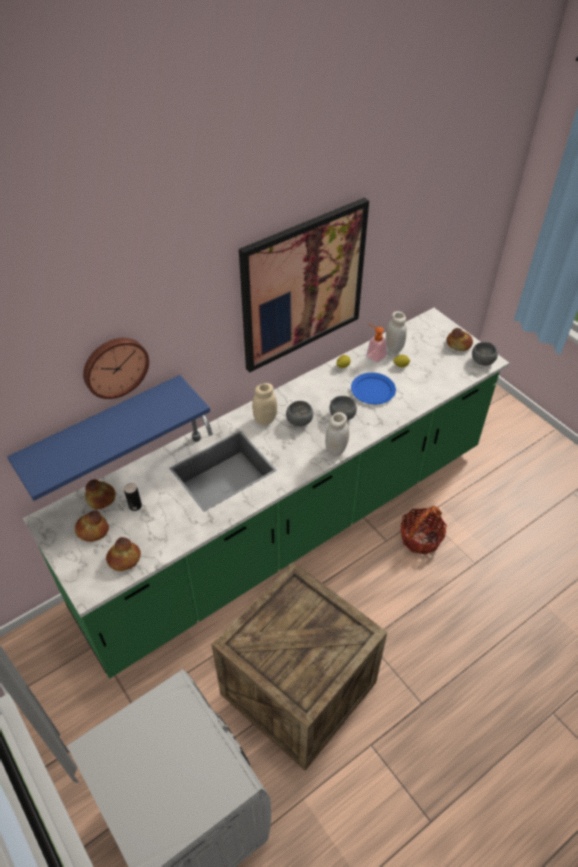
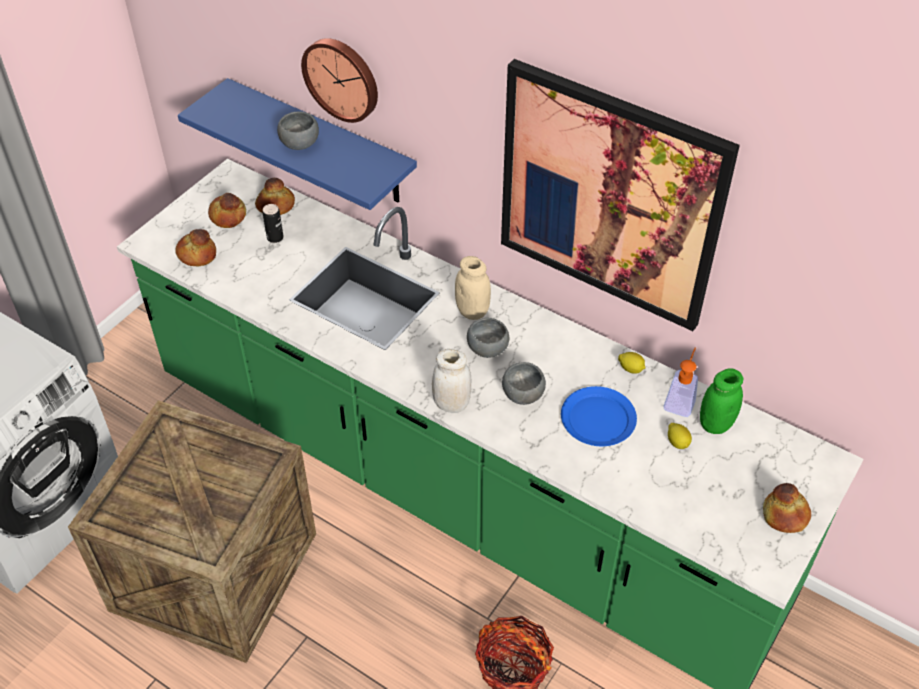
camera: 70 degrees right, 0 degrees up
(394, 347) = (715, 424): white jar -> green jar
(482, 361) = (761, 559): grey bowl -> grey bowl (300, 143)

